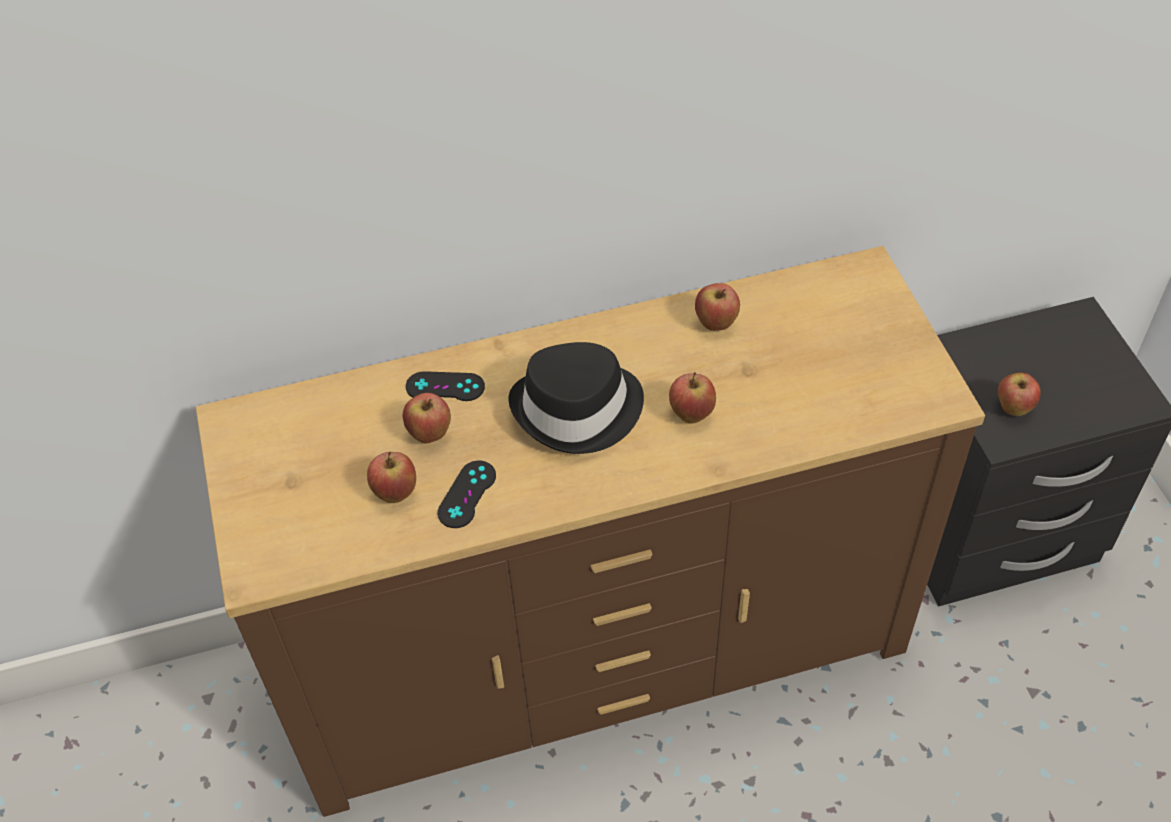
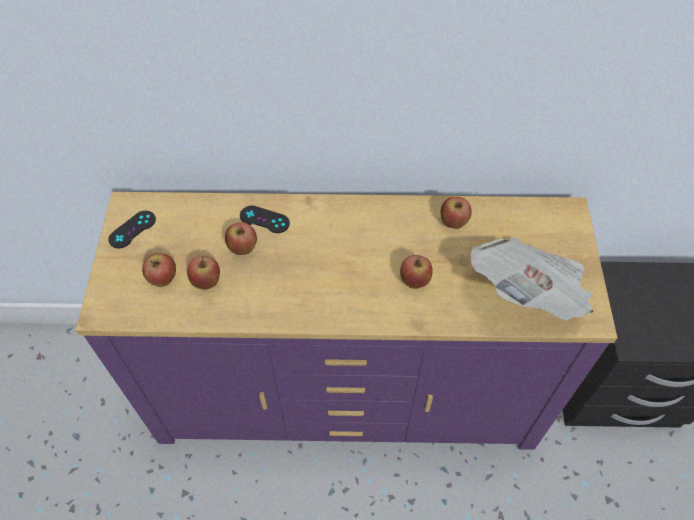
camera: 15 degrees right, 5 degrees up
(467, 494) = (250, 296): black game controller -> black game controller (132, 229)
(578, 410) = (342, 258): black hat -> none
(595, 647) = (347, 388): brown dresser -> purple dresser
(852, 388) = (529, 293): none -> newspaper
(1013, 408) = (646, 326): apple -> apple (163, 280)

